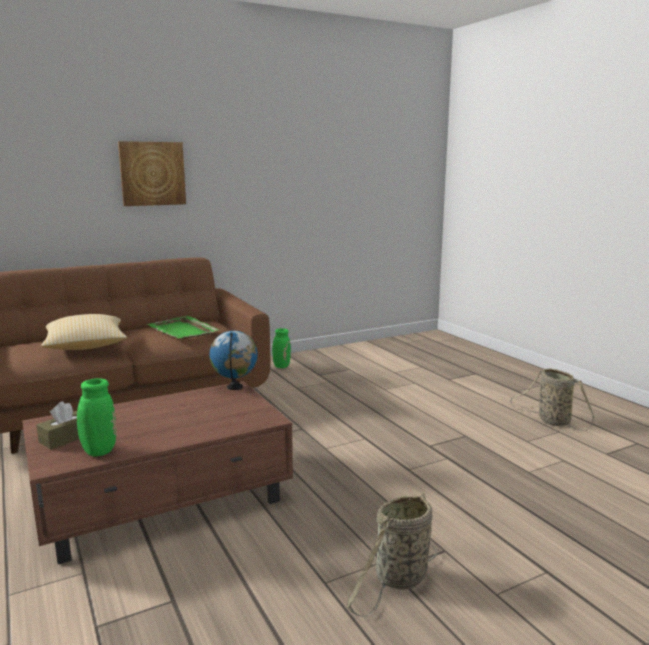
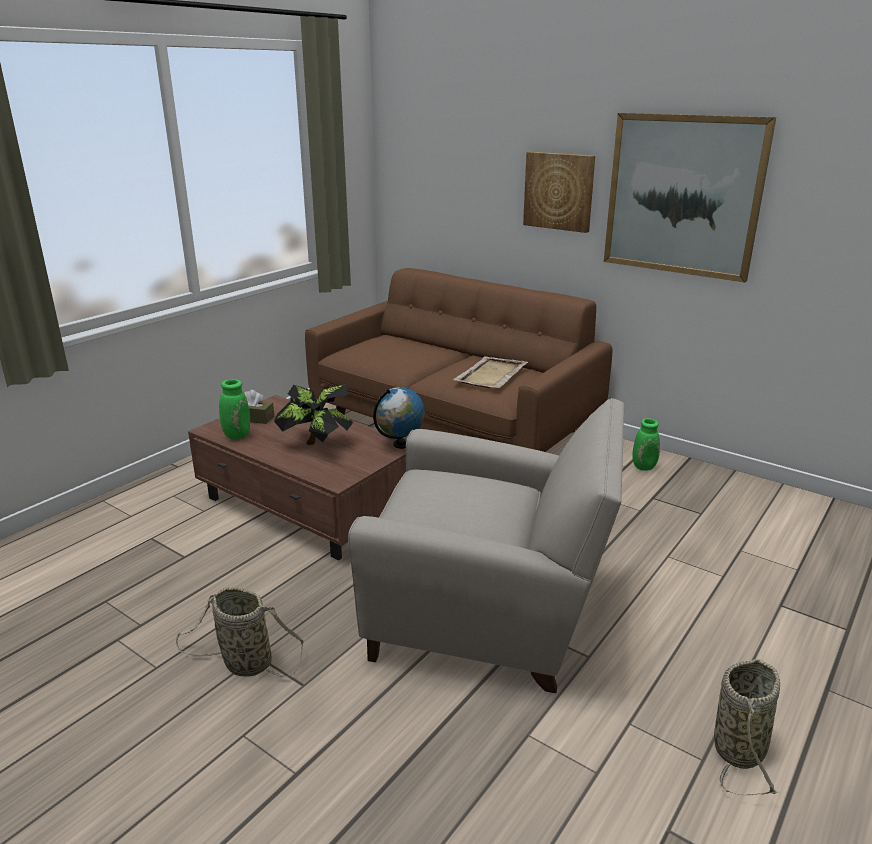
camera: 65 degrees right, 10 degrees up
(86, 347) = (403, 358): pillow -> none
(183, 330) = (490, 375): green tray -> beige tray
(186, 417) = (317, 446): none -> potted plant
(252, 167) = (683, 195): none -> picture
(407, 455) = (491, 617): none -> beige armchair

